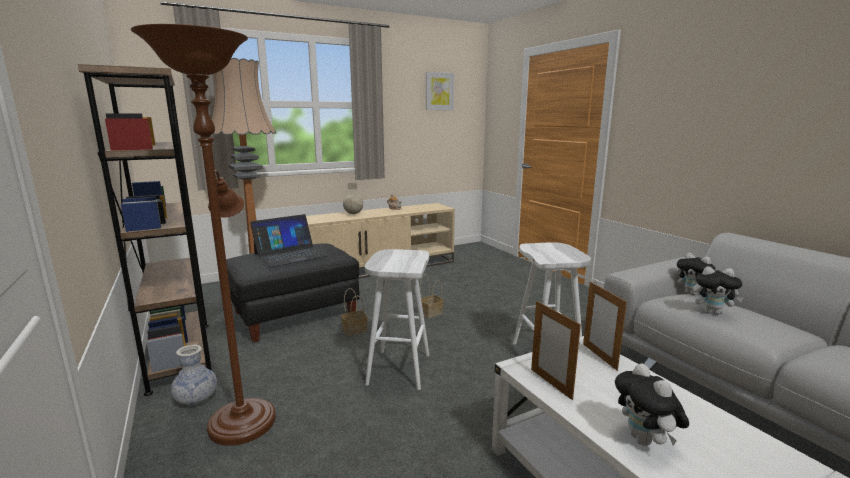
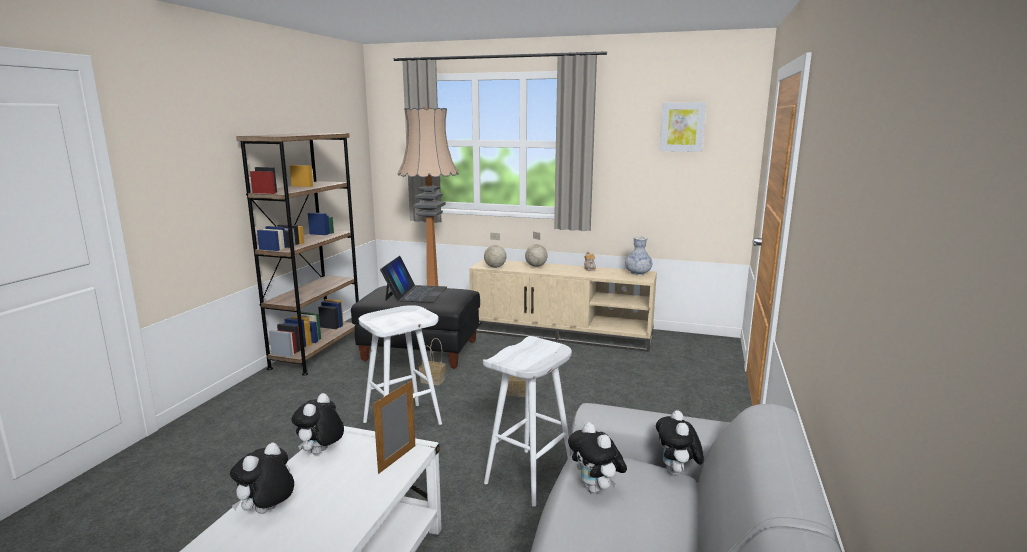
camera: 45 degrees right, 0 degrees up
(196, 399) = (280, 383): vase -> vase (638, 273)
(243, 417) = (278, 405): brown floor lamp -> none
(290, 255) = (415, 293): laptop -> laptop turned 90 degrees counterclockwise
(324, 220) = (495, 267): none -> globe
(551, 383) = (321, 453): picture frame -> plush toy

